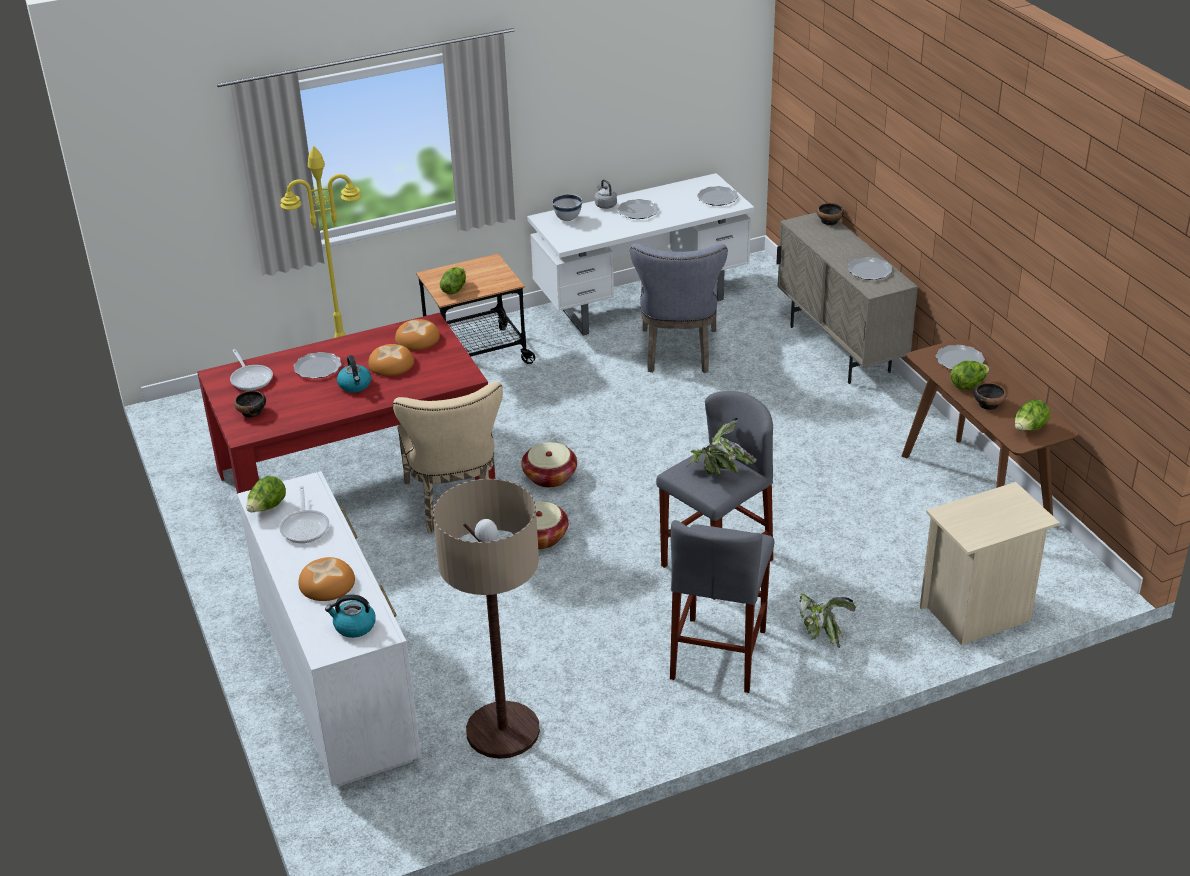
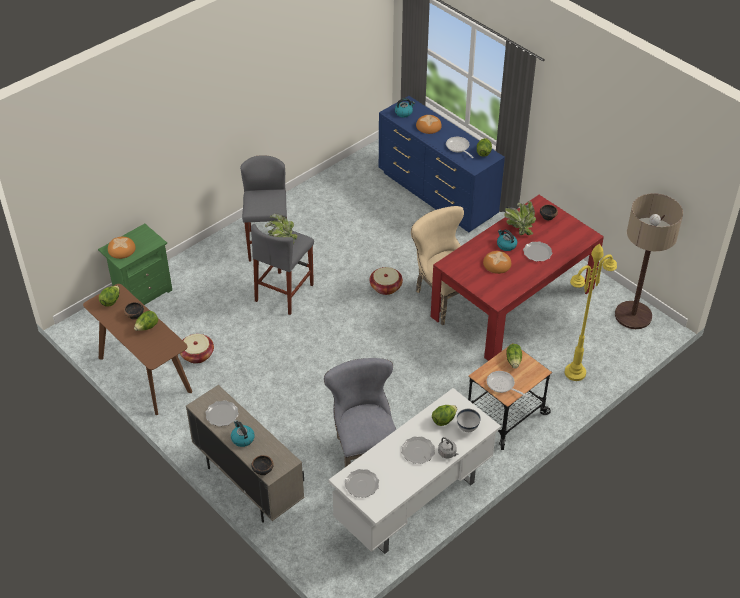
camera: 160 degrees right, 10 degrees up
(251, 378) = (568, 237): frying pan -> frying pan (502, 385)
(337, 684) = (437, 194): white dresser -> blue dresser
(417, 339) = (495, 286): bread -> bread (122, 249)
(502, 731) = (352, 192): floor lamp -> floor lamp (633, 315)
(550, 476) = (401, 327): basket -> basket (197, 355)
(590, 229) = (444, 420): none -> lettuce
(820, 634) = (221, 265): potted plant -> potted plant (519, 227)
(847, 247) = (242, 439): none -> kettle
(959, 360) = (153, 348): plate -> none
(977, 614) = (142, 293): beige nightstand -> green nightstand

